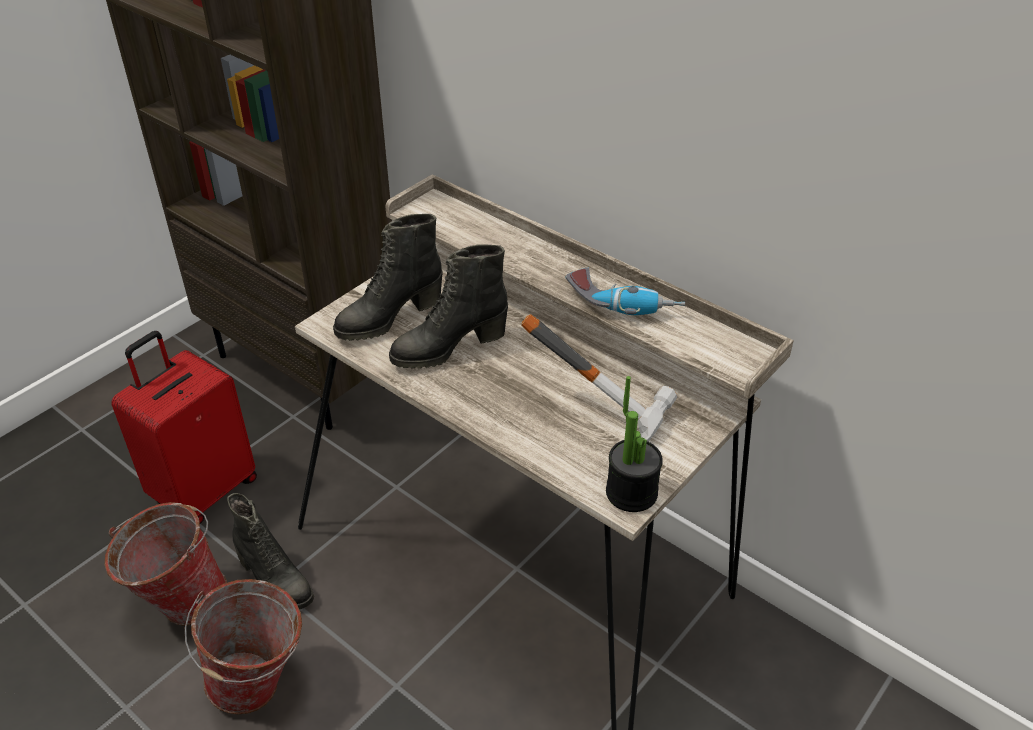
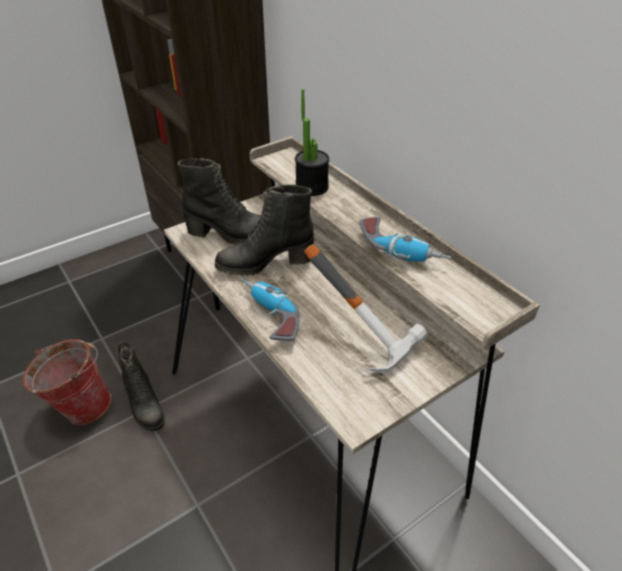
camera: 15 degrees right, 0 degrees up
(204, 490) = (124, 335): red suitcase -> none
(262, 686) = (108, 481): bucket -> none
(389, 318) = (231, 234): black boot -> black boot turned 150 degrees counterclockwise
(480, 411) = (267, 316): none -> power drill
(631, 493) = (364, 410): potted plant -> potted plant (312, 187)

